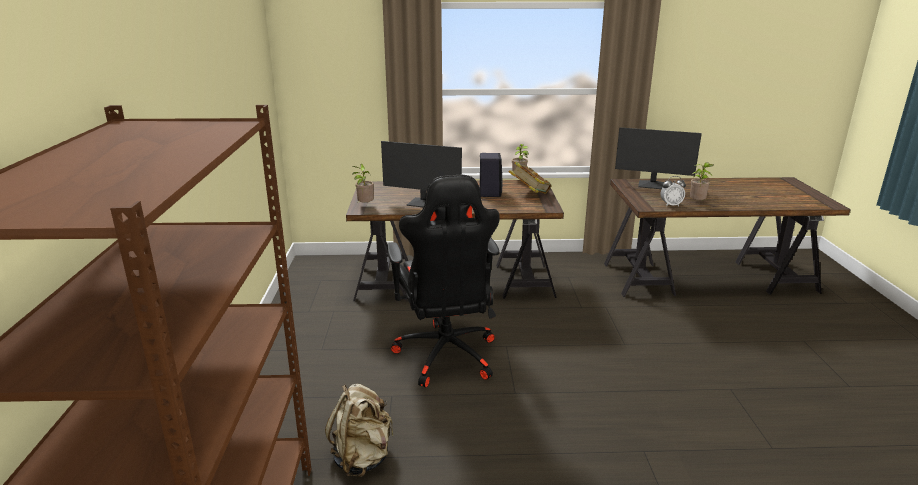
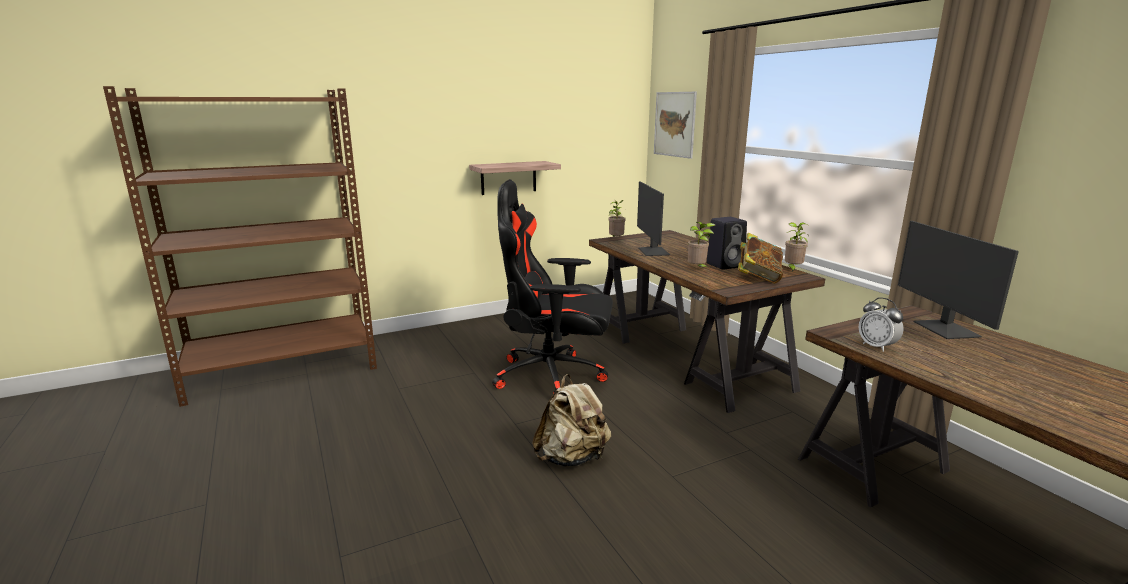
camera: 65 degrees right, 5 degrees down
(229, 174) = (508, 177): none -> shelf
(323, 74) = (674, 124): none -> picture
(362, 458) = (394, 381): beige backpack -> beige backpack (572, 458)
(445, 350) = (557, 377): black office chair -> black office chair turned 45 degrees clockwise
(697, 203) = (929, 363): potted plant -> potted plant (697, 269)

